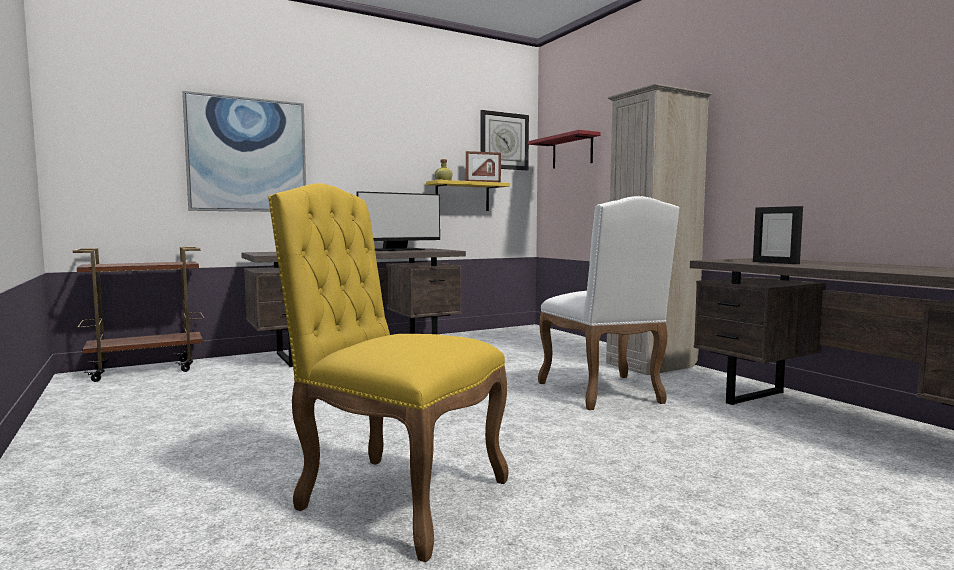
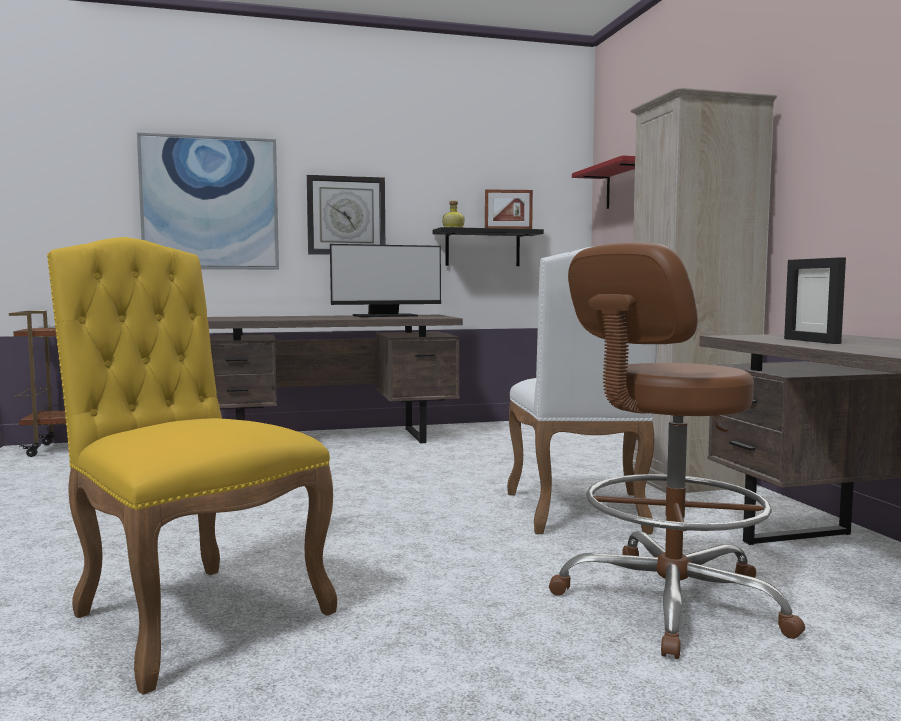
camera: 15 degrees right, 0 degrees up
(462, 196) = (482, 248): yellow shelf -> black shelf
(504, 141) = (542, 174): wall clock -> wall clock (346, 216)
(723, 448) = (668, 603): none -> brown stool

